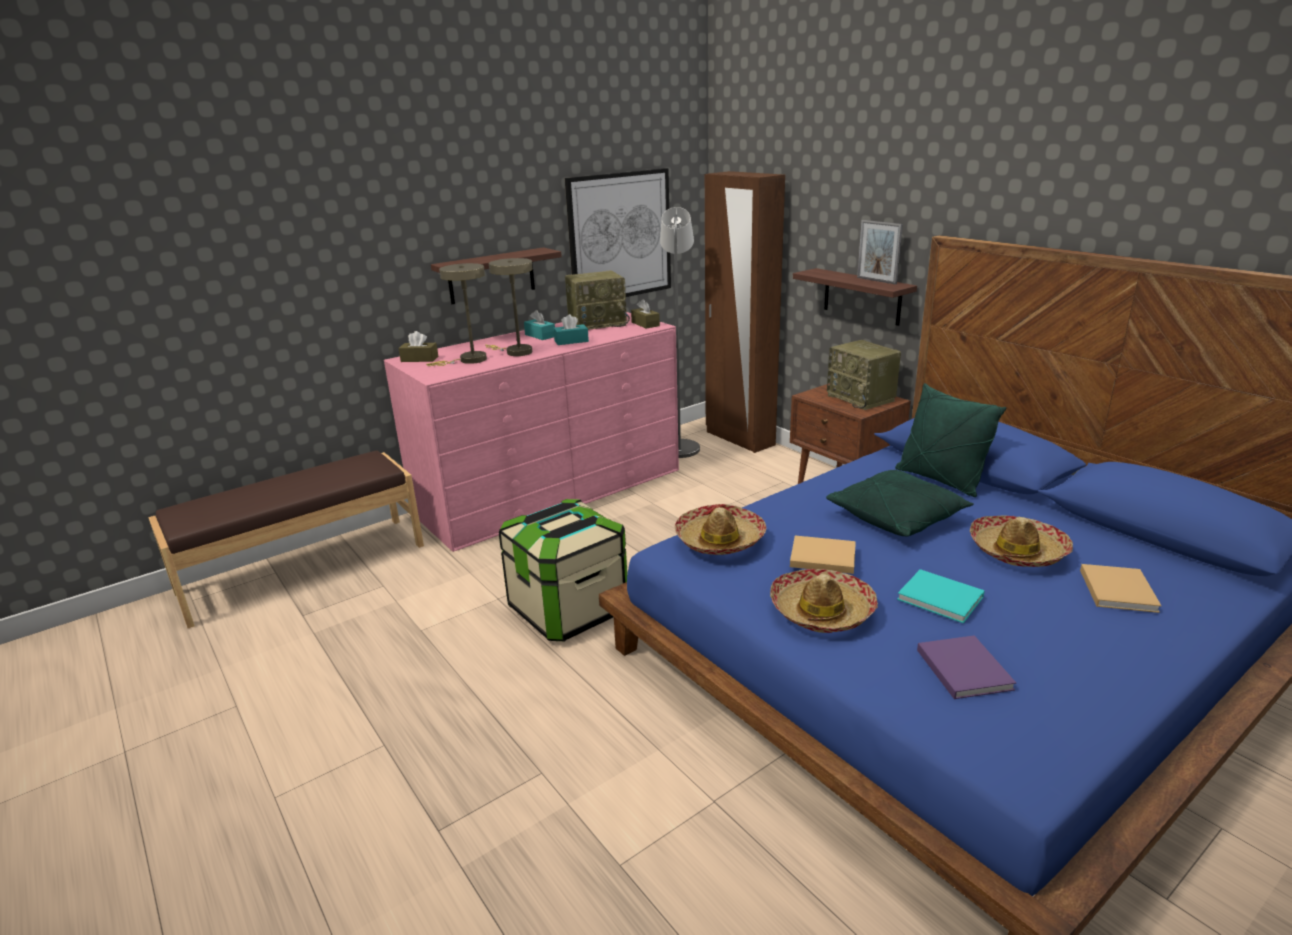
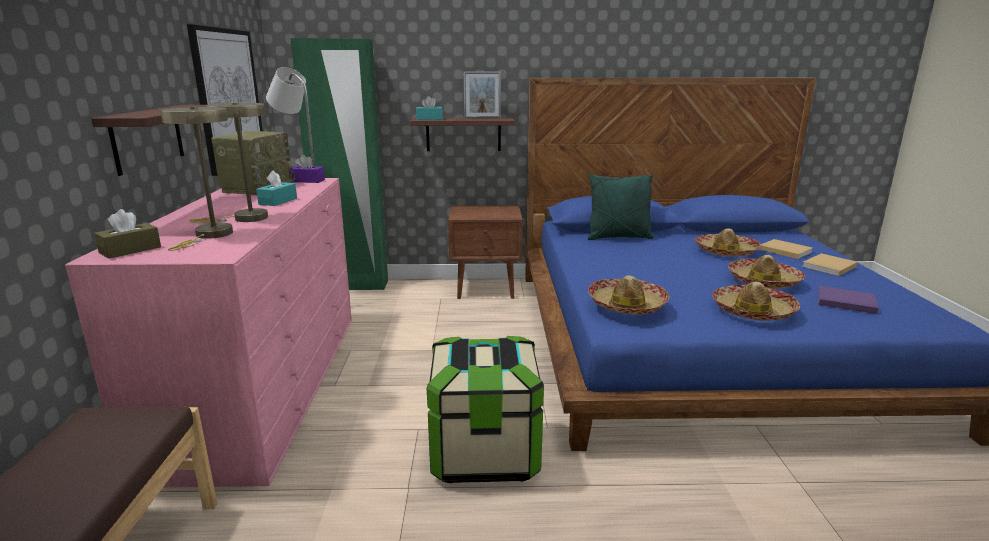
camera: 55 degrees left, 5 degrees down
(540, 335) = (225, 205): turquoise tissue box -> turquoise tissue box (429, 119)
(645, 324) = (307, 181): brown tissue box -> purple tissue box
(739, 438) = (353, 285): brown wardrobe -> green wardrobe
(820, 557) = (687, 288): beige book -> beige book (828, 267)
(862, 398) = (492, 210): radio -> none
(897, 517) = (654, 259): green pillow -> none
(942, 599) = (763, 281): turquoise book -> hat

